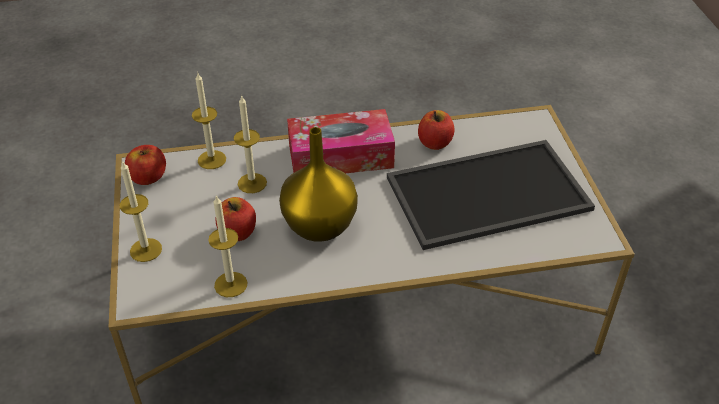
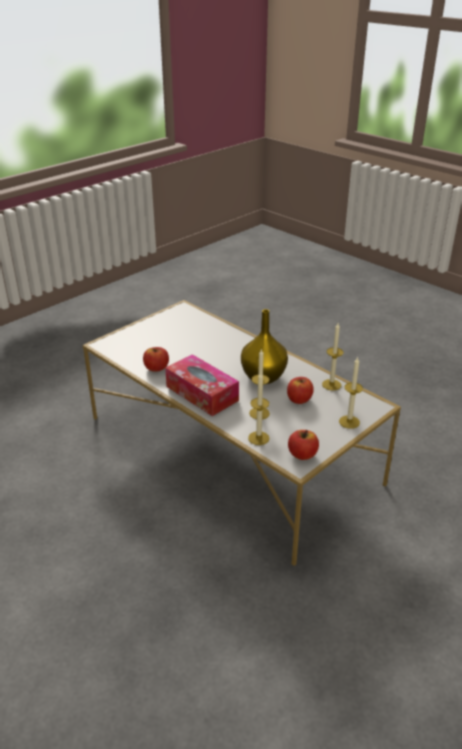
camera: 125 degrees left, 10 degrees down
(487, 196) = (185, 340): tray -> none

